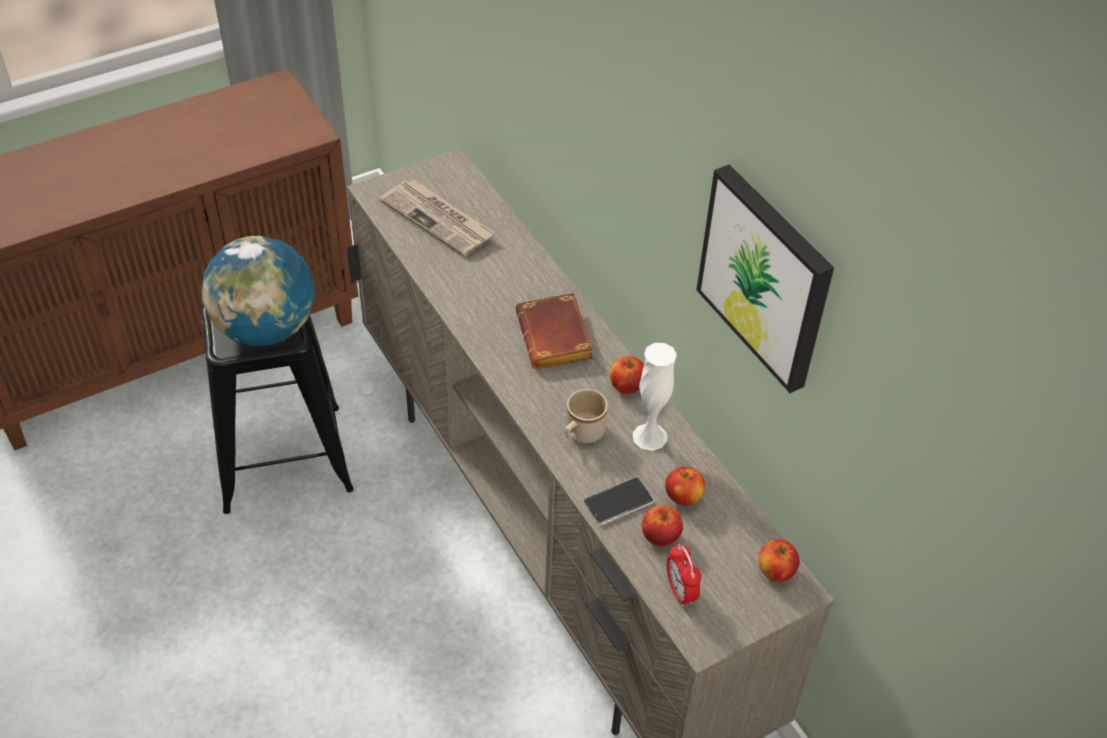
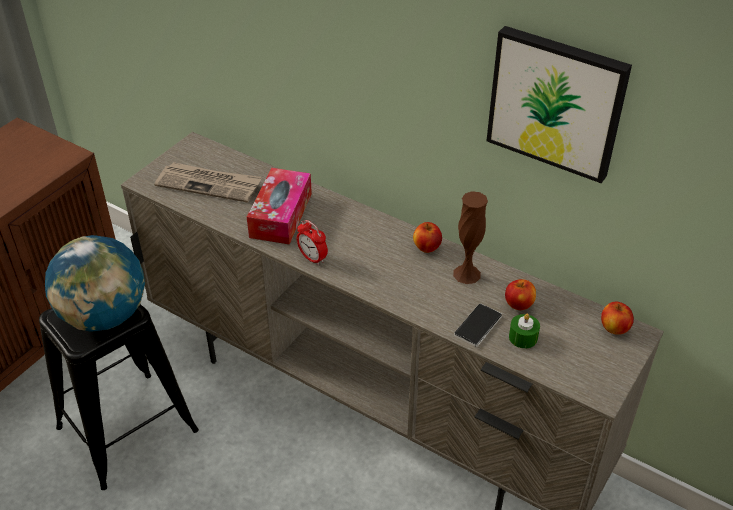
camera: 25 degrees left, 5 degrees down
(491, 285) = (281, 215): none -> tissue box
(557, 339) = (355, 234): brown book -> none
(581, 434) = (418, 290): beige mug -> none
(650, 436) = (467, 274): white vase -> brown vase
(660, 537) = (523, 337): apple -> green candle
(680, 592) = (563, 368): alarm clock -> alarm clock (312, 258)

